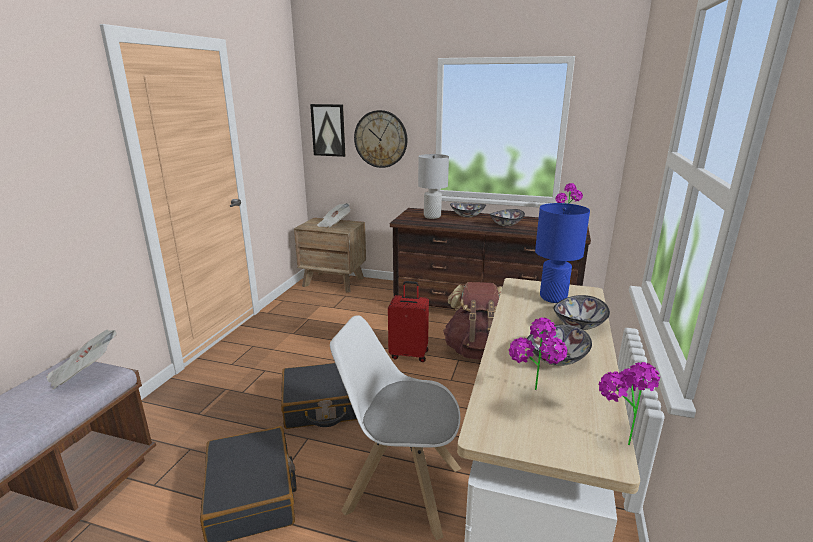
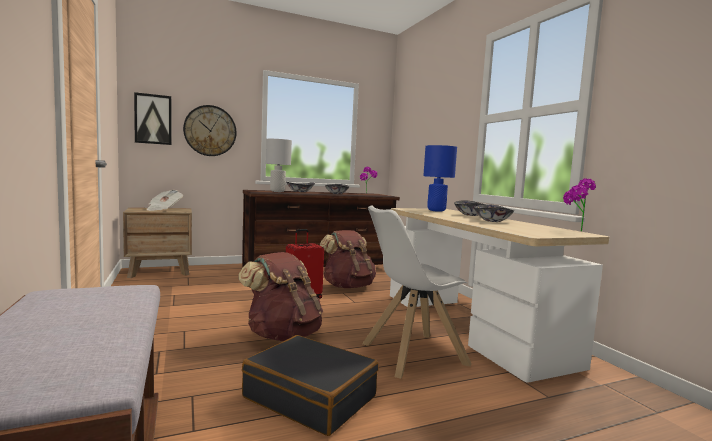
camera: 40 degrees left, 15 degrees down
(84, 373) = (103, 291): newspaper -> none
(325, 405) = (283, 335): black suitcase -> brown backpack
(534, 395) = (516, 227): potted plant -> none

